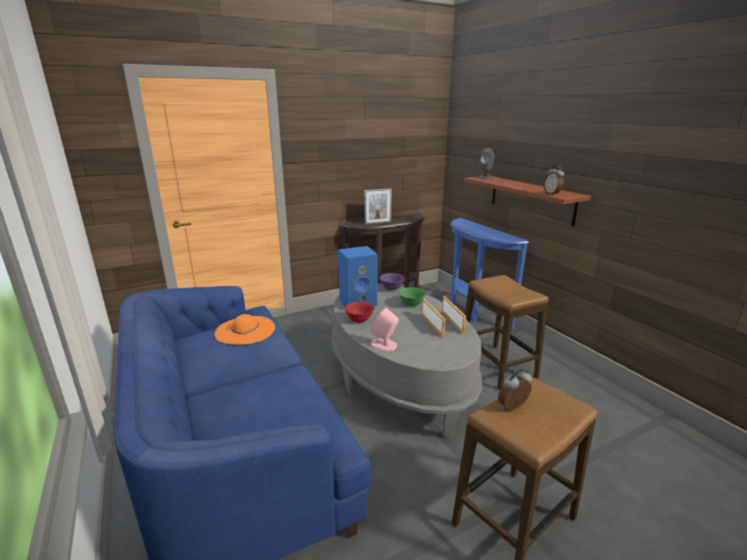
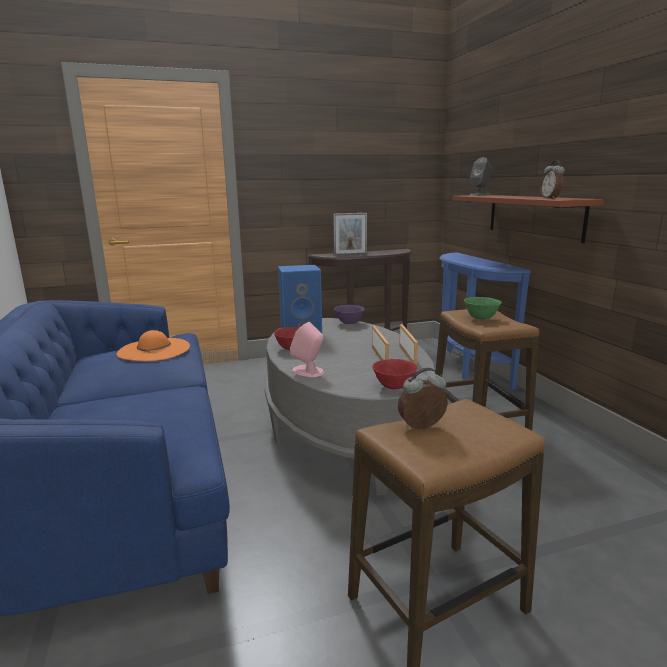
camera: 10 degrees right, 5 degrees down
(411, 304) = (365, 337): green bowl -> green bowl (481, 318)
(457, 356) = (394, 387): none -> red bowl

